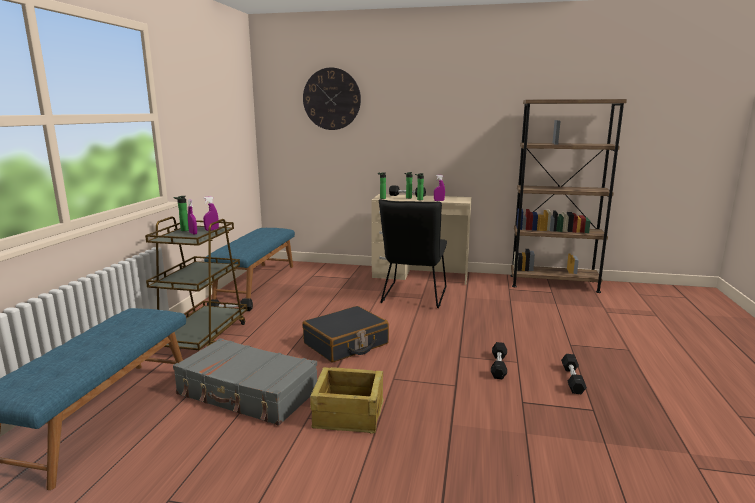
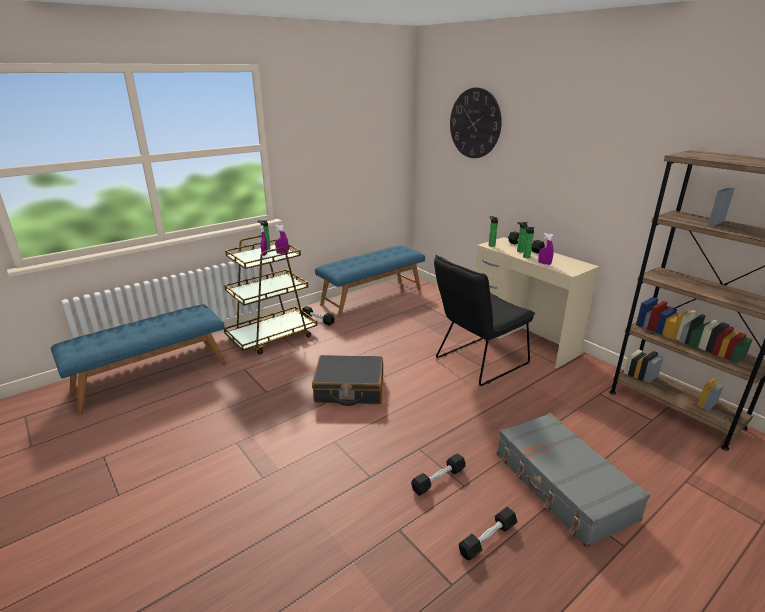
camera: 40 degrees right, 10 degrees up
(247, 393) = (232, 401): grey suitcase -> grey suitcase (562, 486)
(348, 414) = (261, 455): crate -> none

